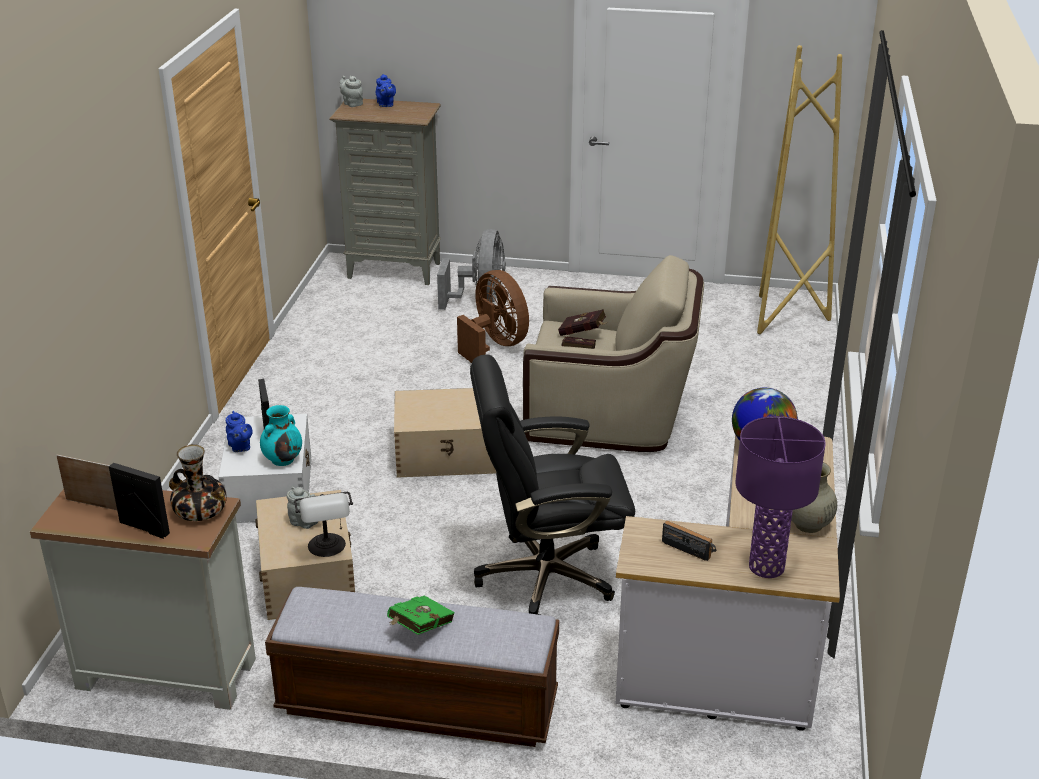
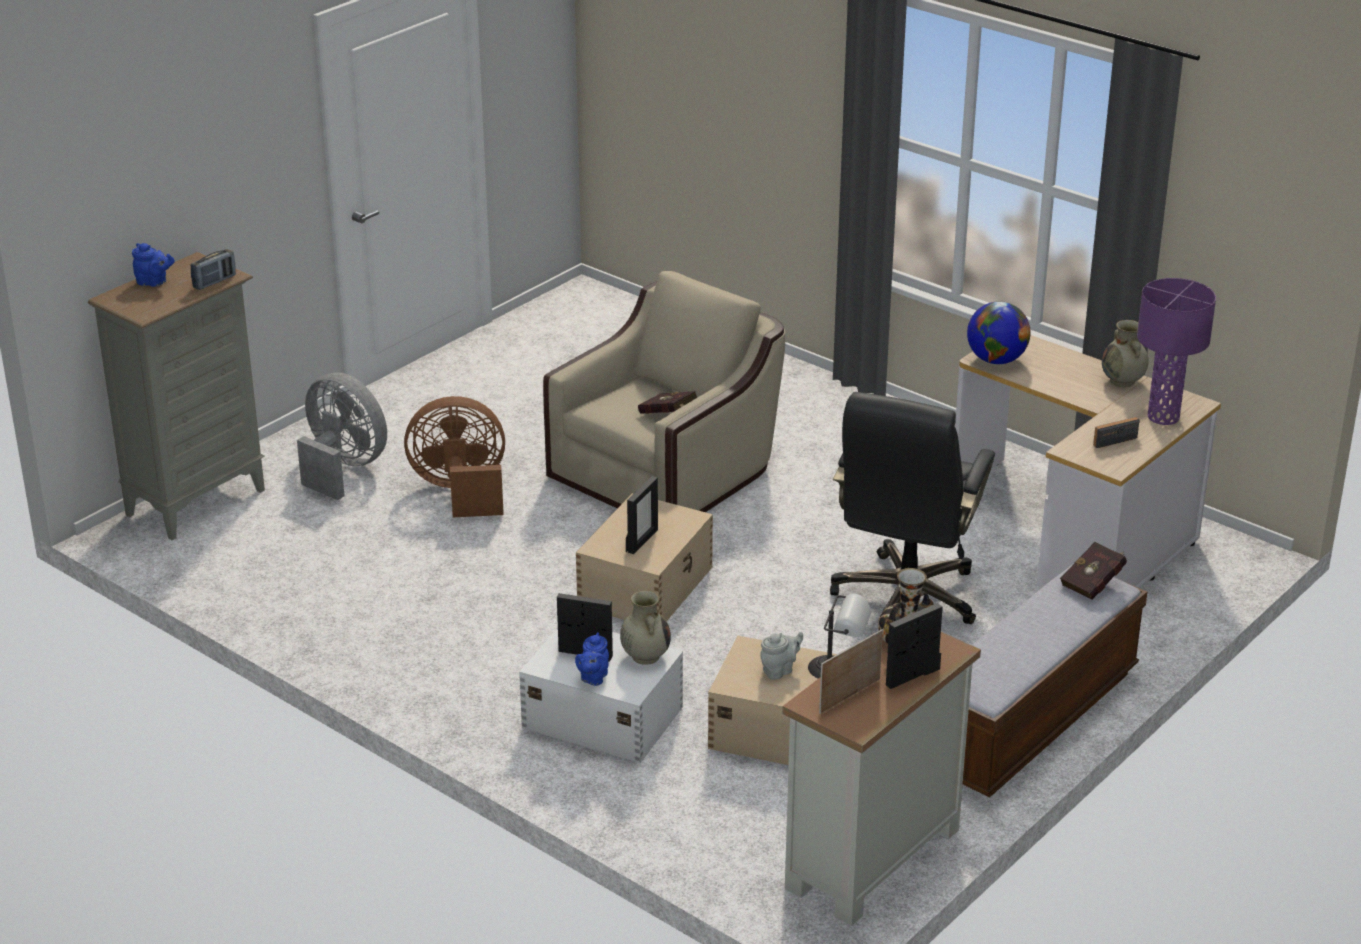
camera: 60 degrees left, 0 degrees up
(240, 447) = (593, 678): blue teapot -> blue teapot turned 105 degrees clockwise
(283, 459) = (645, 656): turquoise vase -> beige vase
(352, 103) = (117, 300): grey teapot -> none
(405, 117) = (214, 282): none -> radio
(419, 628) = (1047, 630): green book -> none
(433, 410) = (642, 540): none -> picture frame
(583, 334) = (628, 399): red book -> red book (1094, 583)
(783, 317) = (597, 317): yellow clothes rack -> none

